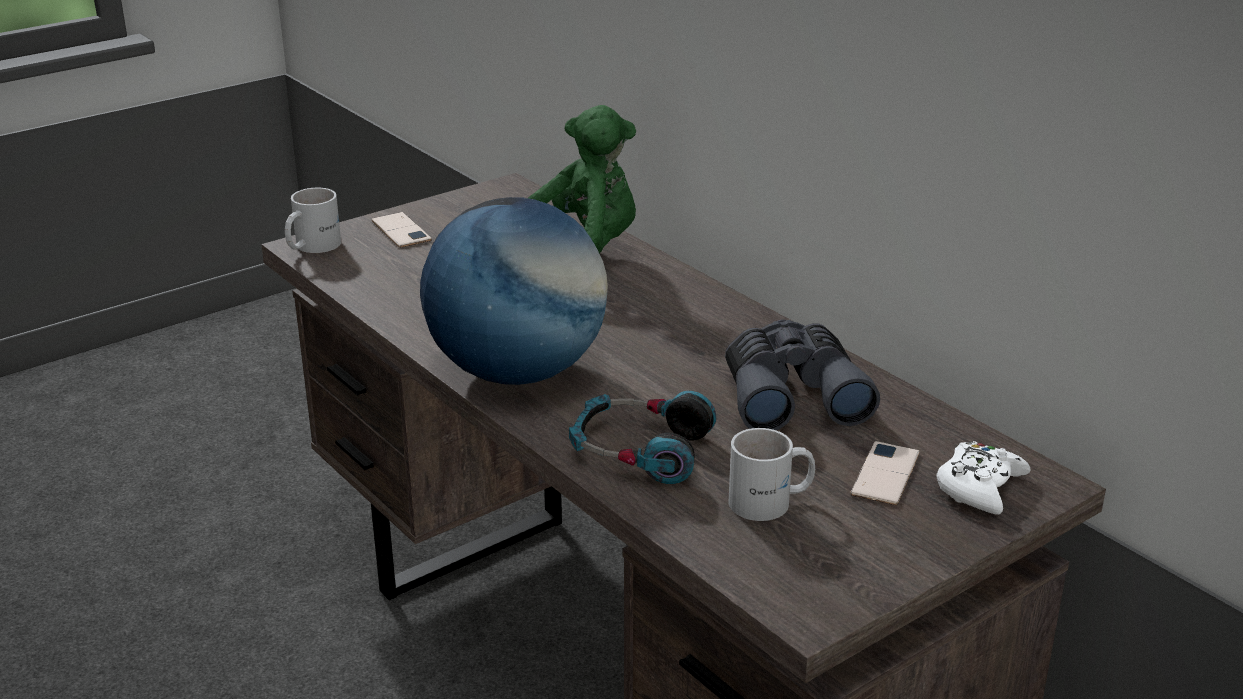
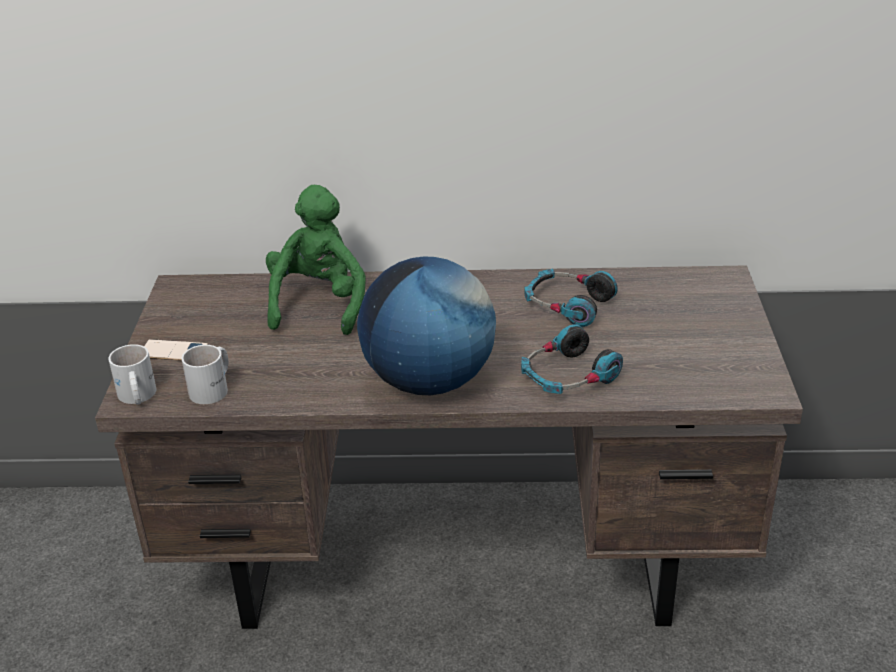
camera: 50 degrees left, 5 degrees up
(771, 503) = (663, 358): white mug -> white mug (214, 388)
(792, 394) = (567, 305): grey binoculars -> headphones
(885, 474) = (673, 314): phone -> none
(979, 487) = (712, 295): white game controller -> none

